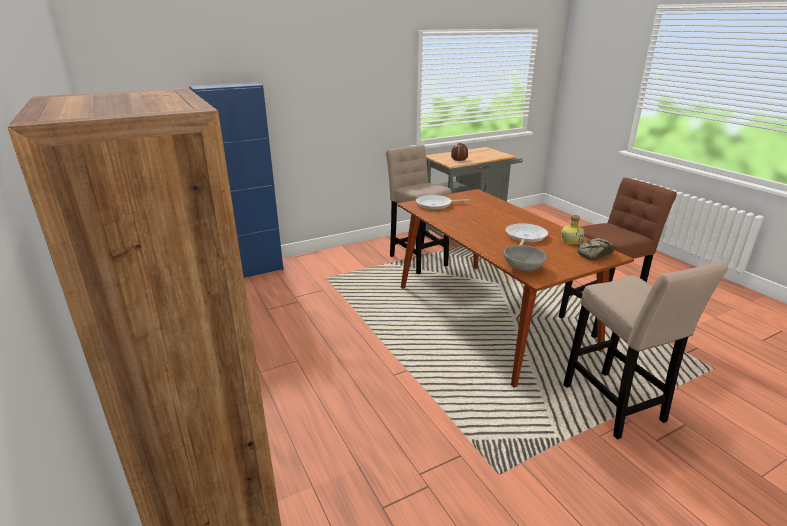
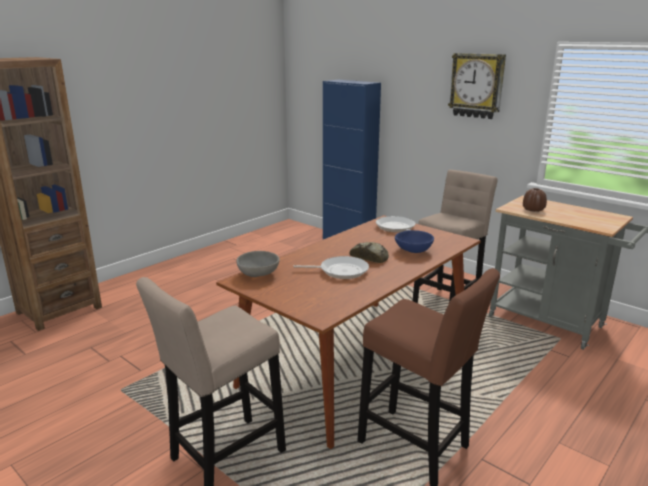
camera: 70 degrees right, 5 degrees down
(360, 72) = (477, 85): none -> wall clock
(490, 209) = (413, 250): none -> blue bowl
(571, 240) = (351, 294): bottle -> none
(594, 254) = (318, 306): bread -> bread (370, 257)

